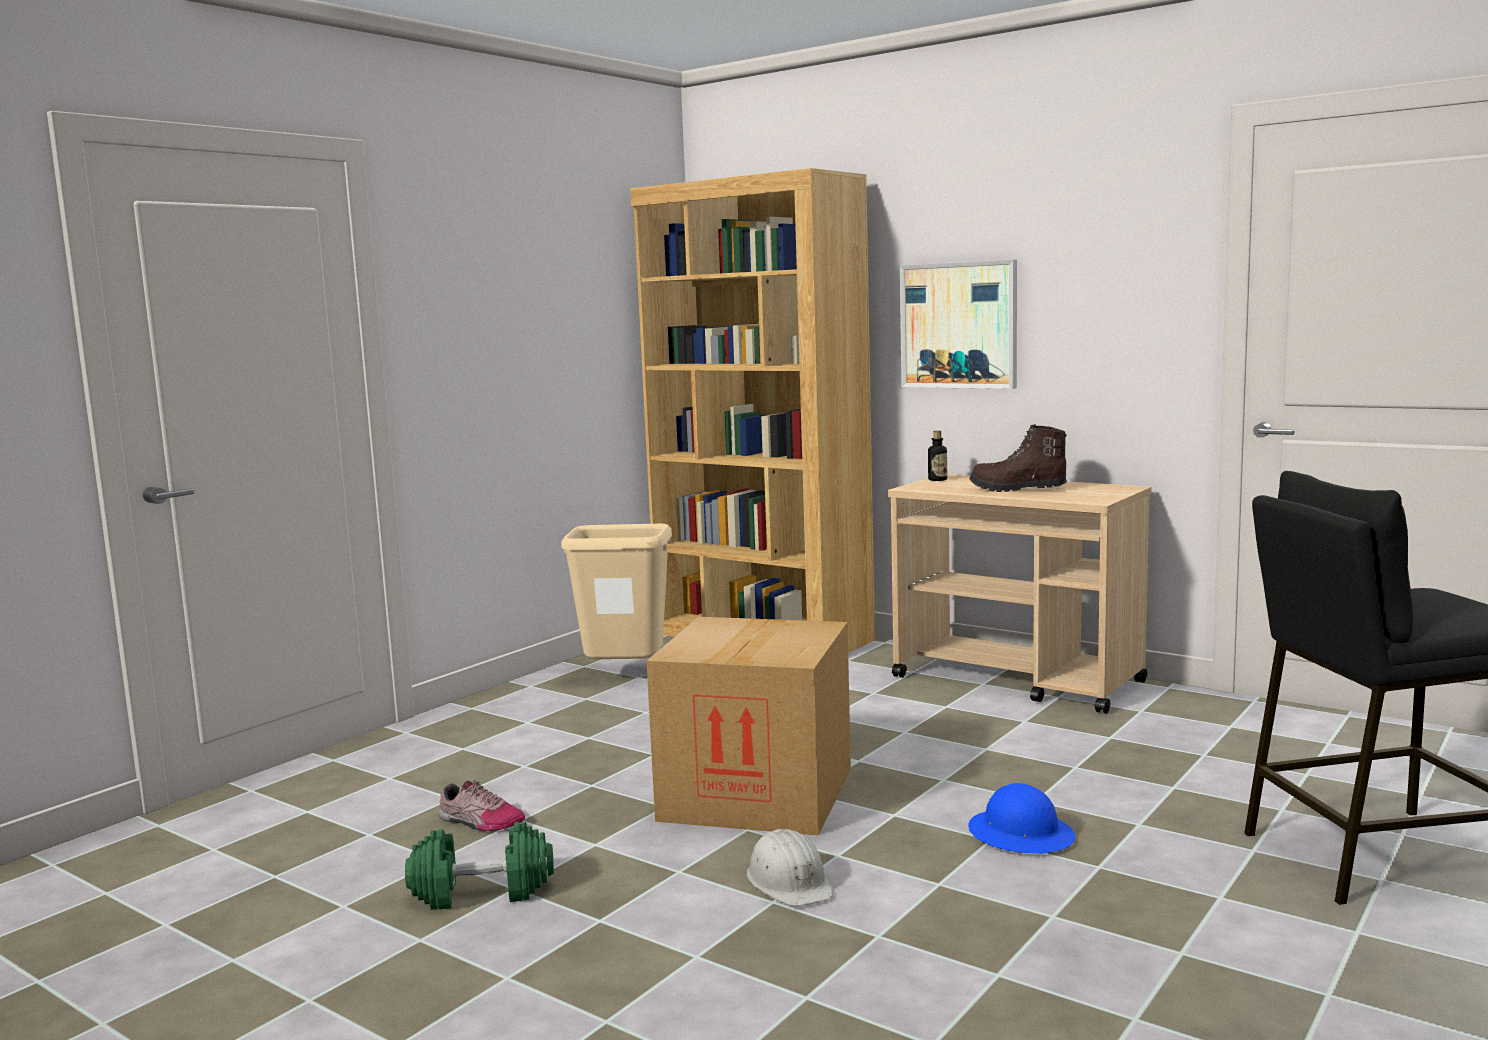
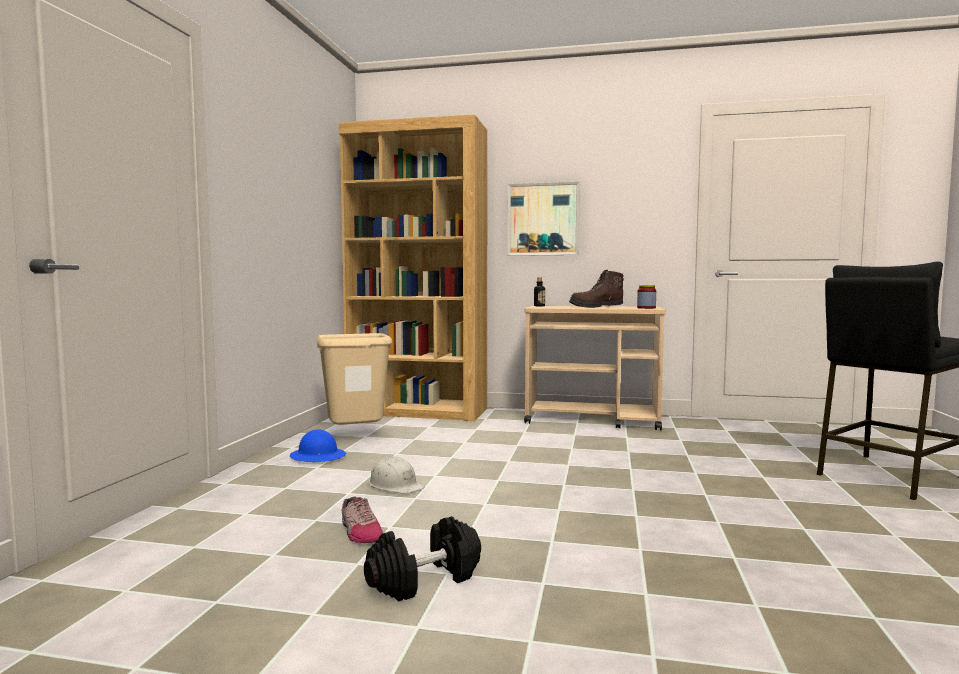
camera: 25 degrees left, 5 degrees down
(480, 822) = (360, 532): shoe -> shoe turned 60 degrees clockwise
(483, 891) = (424, 579): green dumbbell -> black dumbbell
(757, 794) = (535, 489): cardboard box -> none
(789, 882) = (632, 535): white hard hat -> white hard hat (395, 485)
(1021, 834) = (716, 490): blue hard hat -> blue hard hat (318, 456)
(1092, 497) = (646, 308): none -> jar

